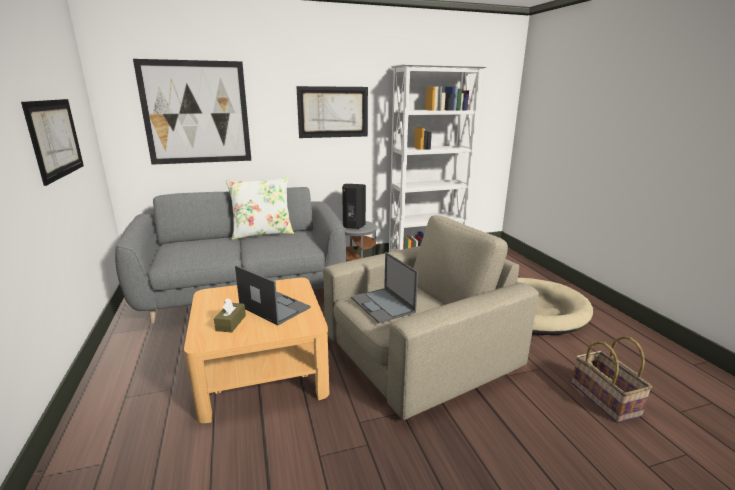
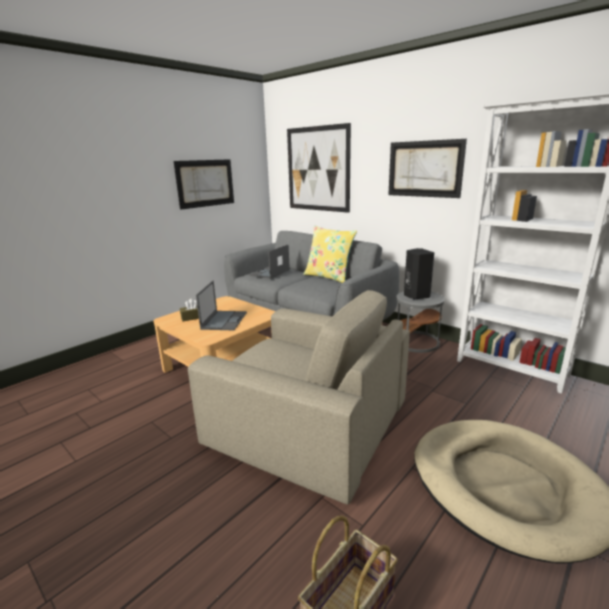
camera: 60 degrees right, 0 degrees up
(262, 233) = (329, 277): white pillow -> yellow pillow
(383, 305) = (266, 353): laptop -> laptop (270, 273)

